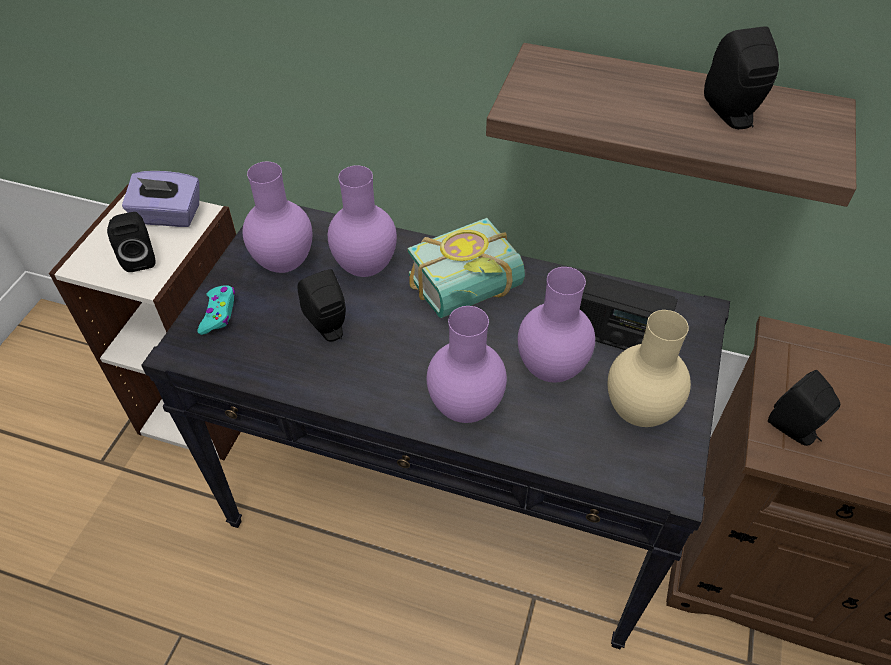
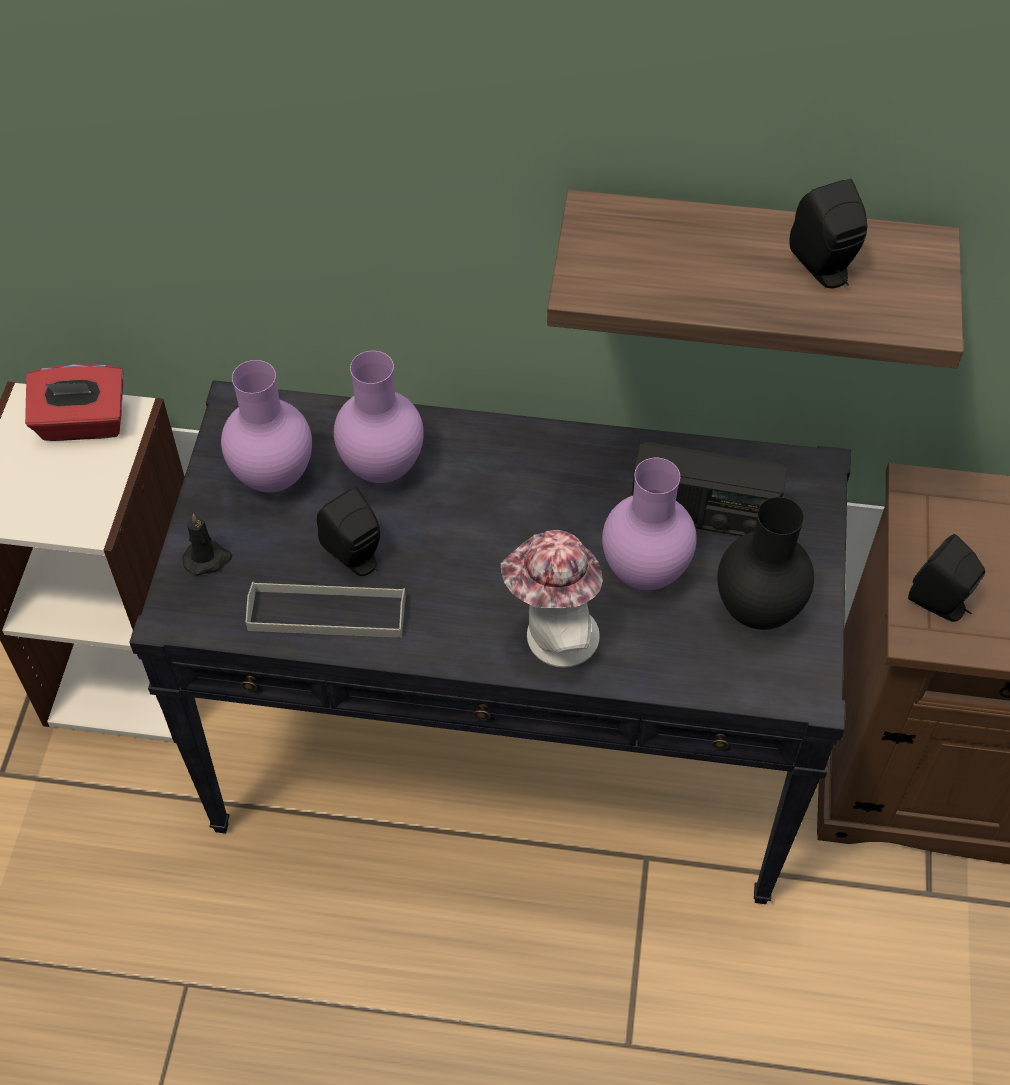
camera: 10 degrees left, 5 degrees up
(140, 258) = (65, 492): black speaker -> none
(168, 216) = (83, 423): purple tissue box -> red tissue box
(219, 313) = (208, 559): turquoise game controller -> black candle
(295, 365) = (327, 613): none -> grey tray
(466, 409) = (552, 638): purple vase -> hat
(470, 294) = (526, 486): book -> none
(637, 411) = (755, 610): beige vase -> black vase

